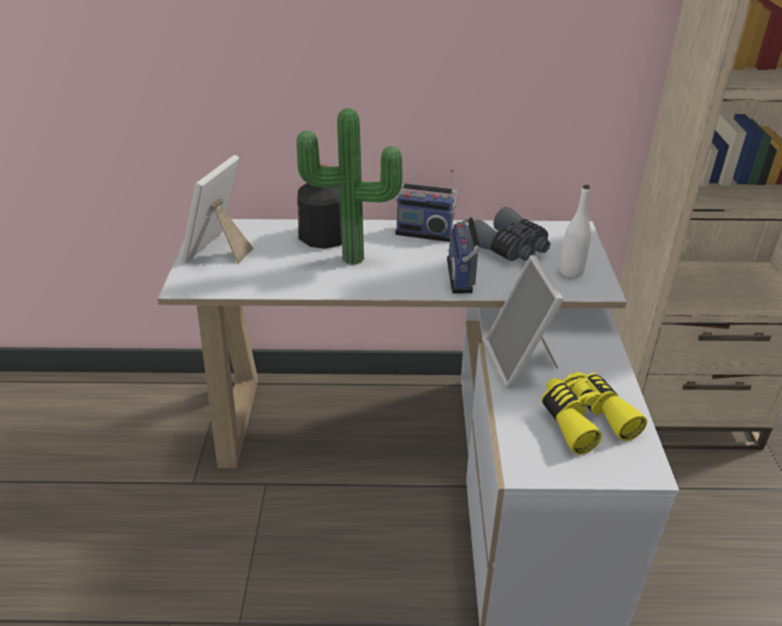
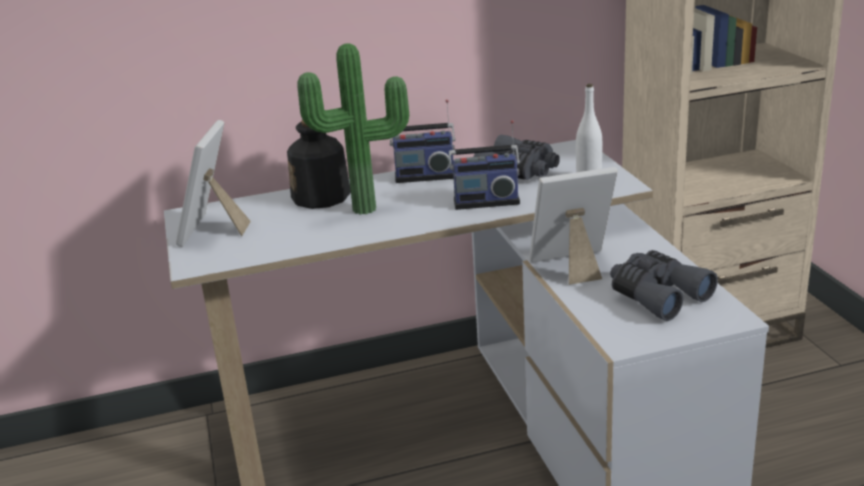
camera: 15 degrees left, 10 degrees down
(463, 276) = (486, 201): radio -> radio turned 75 degrees counterclockwise
(521, 362) = (572, 267): picture frame -> picture frame turned 105 degrees clockwise
(584, 419) = (656, 295): yellow binoculars -> grey binoculars

